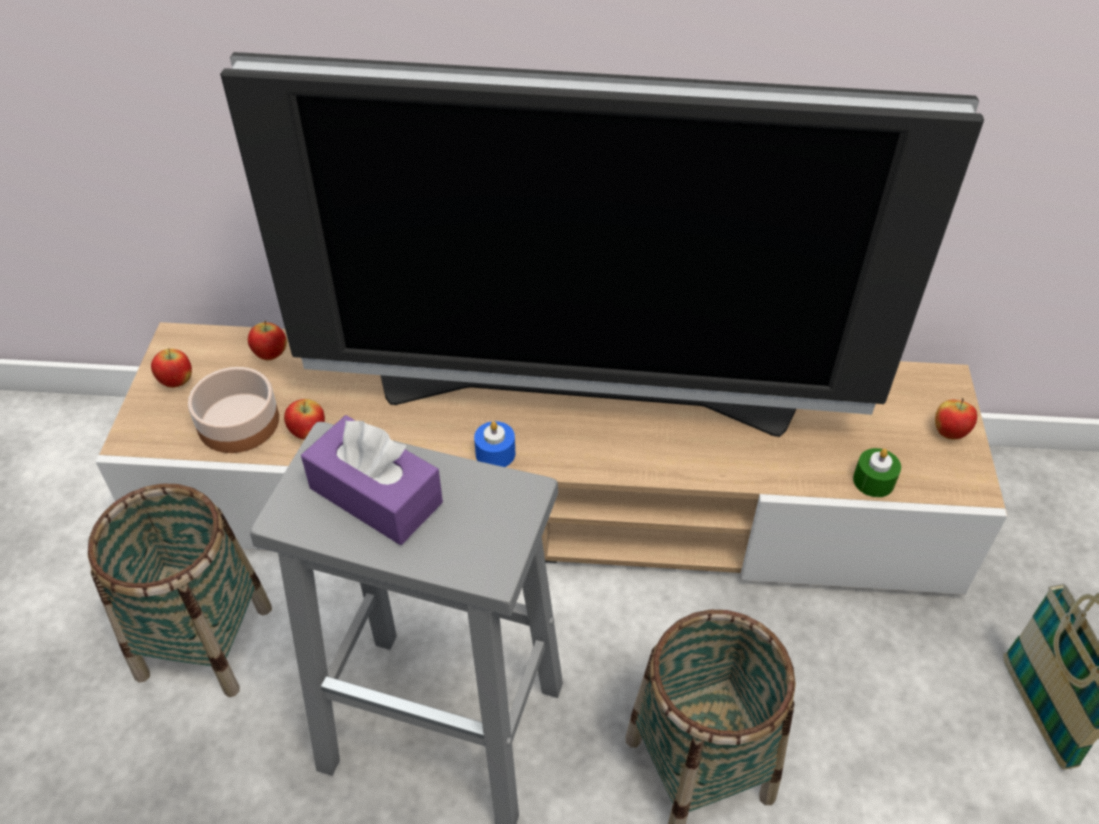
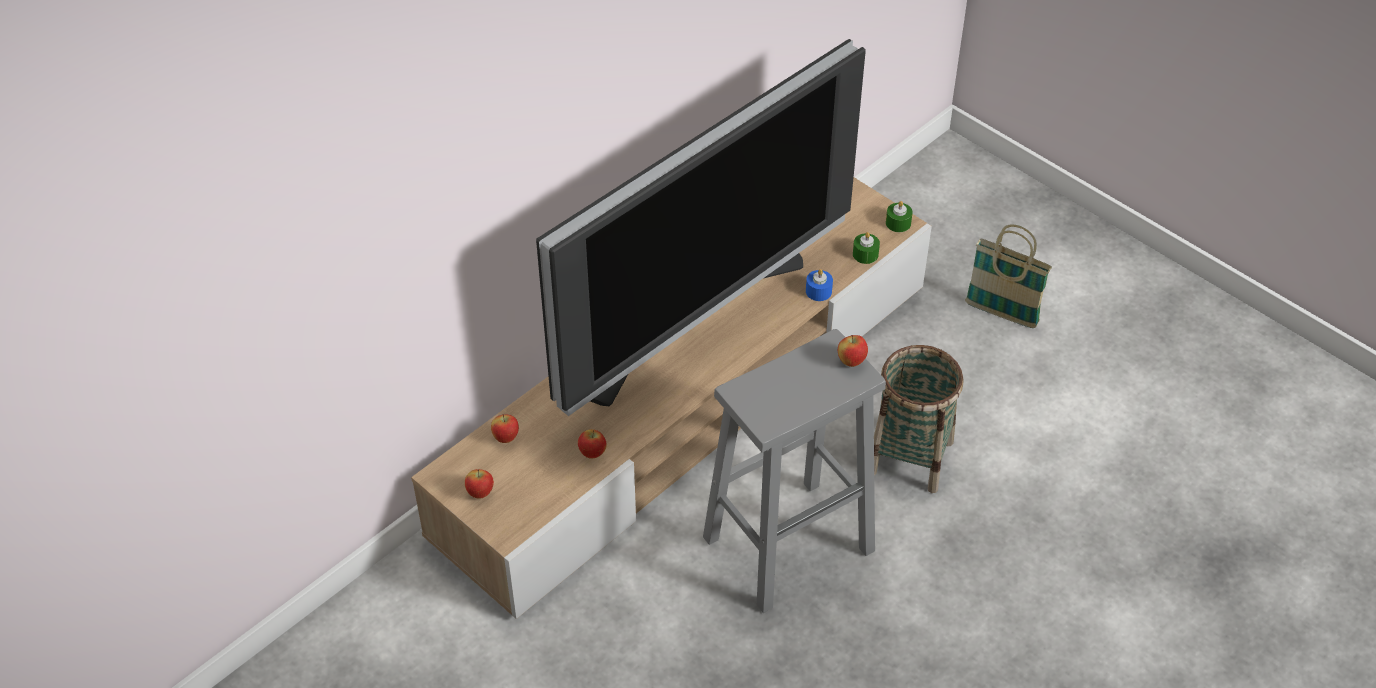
camera: 50 degrees left, 0 degrees up
(205, 641) = (626, 622): basket -> none
(240, 422) = (549, 479): bowl -> none
(376, 495) = (784, 391): purple tissue box -> none
(495, 453) = (694, 383): blue candle -> blue candle (818, 291)
(949, 433) = (867, 206): apple -> apple (851, 361)
(964, 480) = (898, 223): none -> green candle

